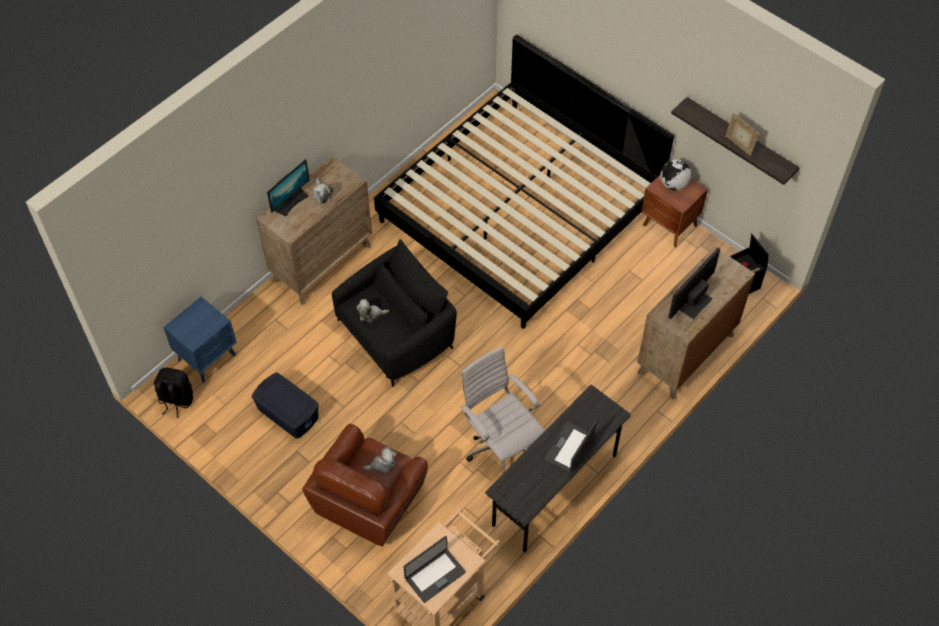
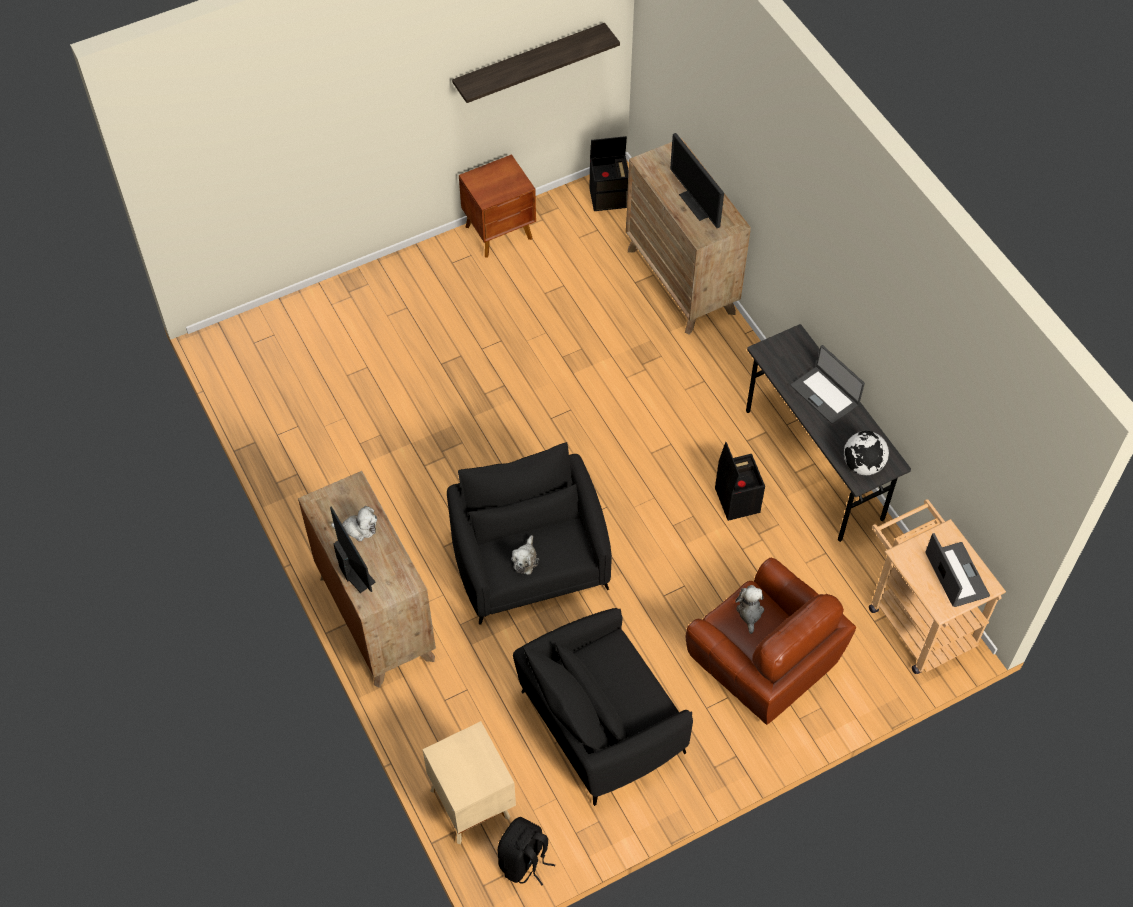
camera: 70 degrees left, 0 degrees up
(208, 357) = (471, 802): blue nightstand -> beige nightstand
(288, 413) = (600, 722): blue storage box -> black armchair
(500, 446) = (736, 499): white office chair -> black storage box
(519, 210) = (402, 371): bed -> none
(673, 184) = (489, 182): globe -> globe (862, 465)
(739, 145) = (548, 60): picture frame -> none

